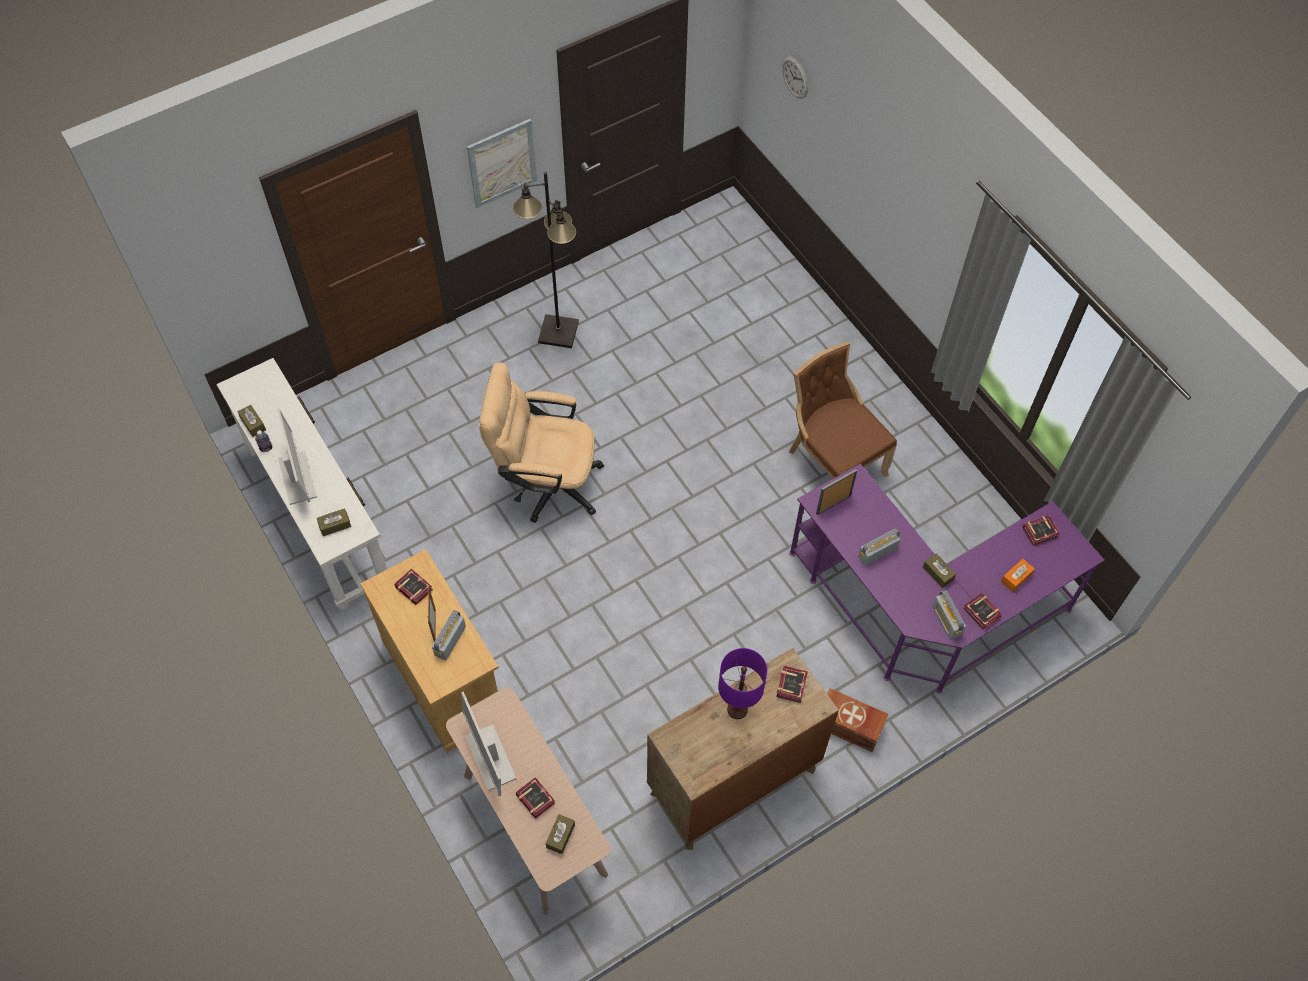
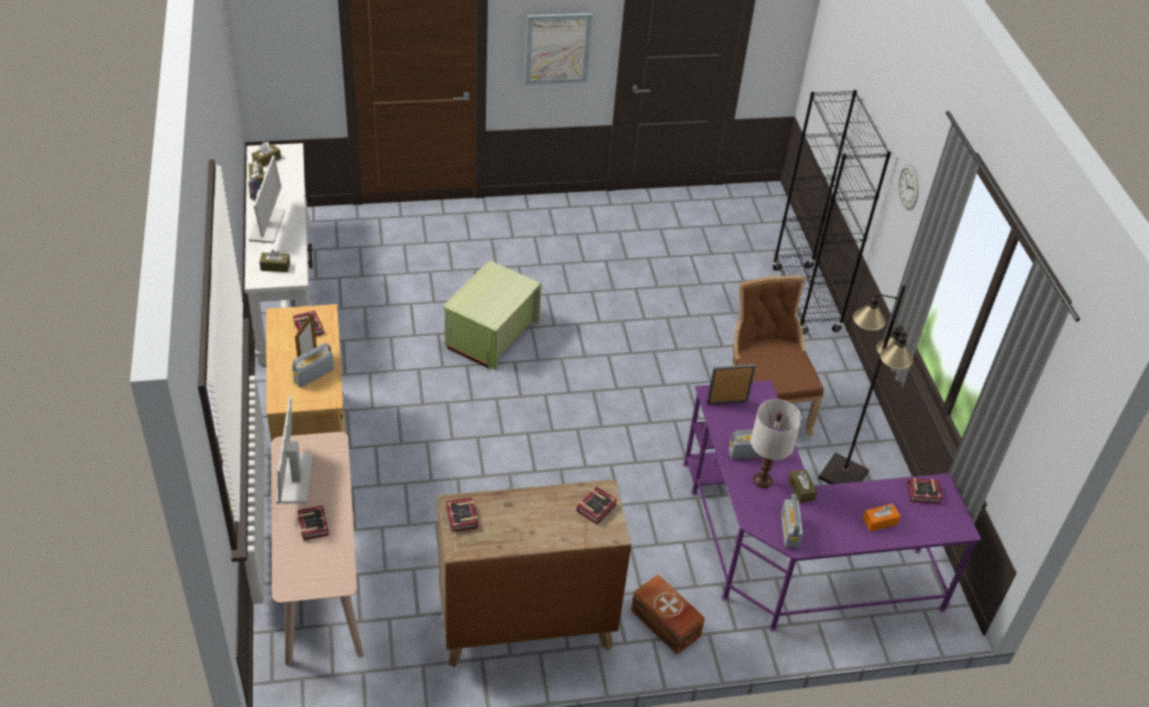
camera: 20 degrees right, 15 degrees down
(546, 482) = (491, 334): beige office chair -> green storage box
(558, 331) = (566, 233): black floor lamp -> black floor lamp (843, 474)
(560, 836) = (317, 563): brown tissue box -> brown tissue box (267, 160)
(737, 709) = (533, 508): purple table lamp -> none
(795, 77) = (841, 51): wall clock -> wall clock (908, 187)
(818, 323) = (805, 300): none -> black bookcase
(901, 577) = (762, 480): none -> white table lamp
(982, 614) = (828, 538): book -> book (461, 519)

